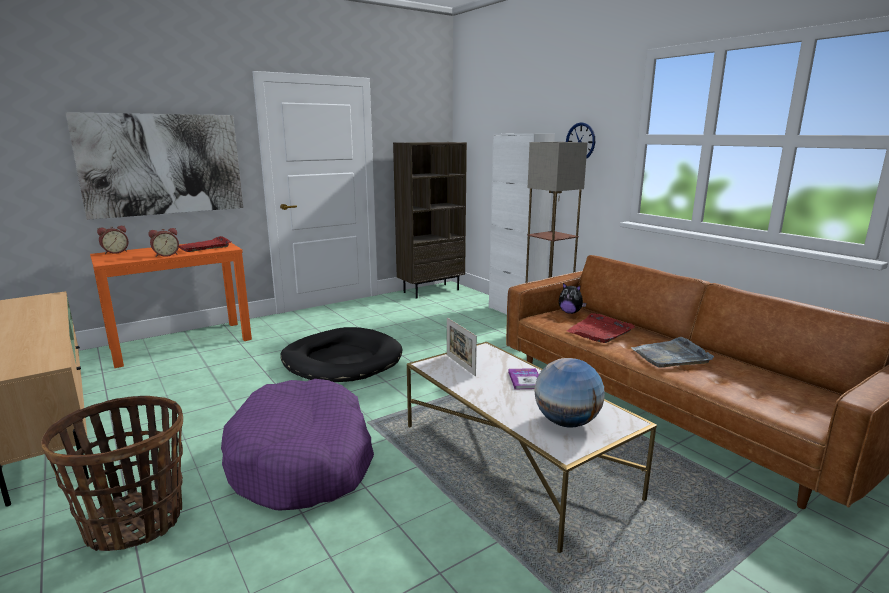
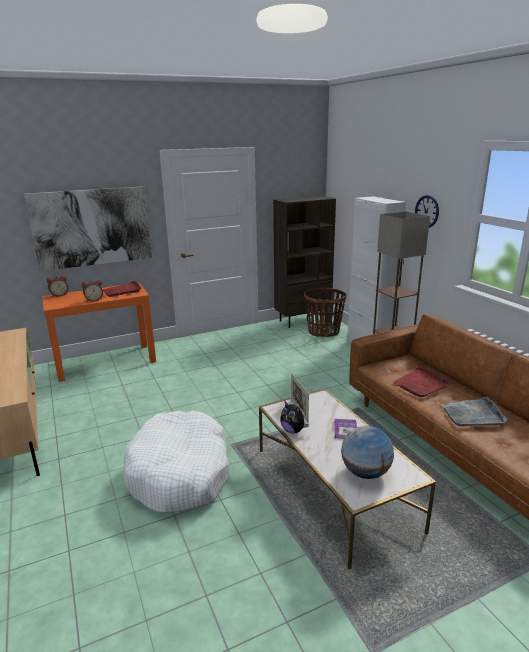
camera: 10 degrees right, 5 degrees up
(135, 522) = (67, 510): basket -> basket (323, 332)
(303, 460) = (180, 473): purple dog bed -> white dog bed
(342, 360) = (220, 386): black dog bed -> none
(570, 312) = (403, 362): plush toy -> plush toy (293, 430)

